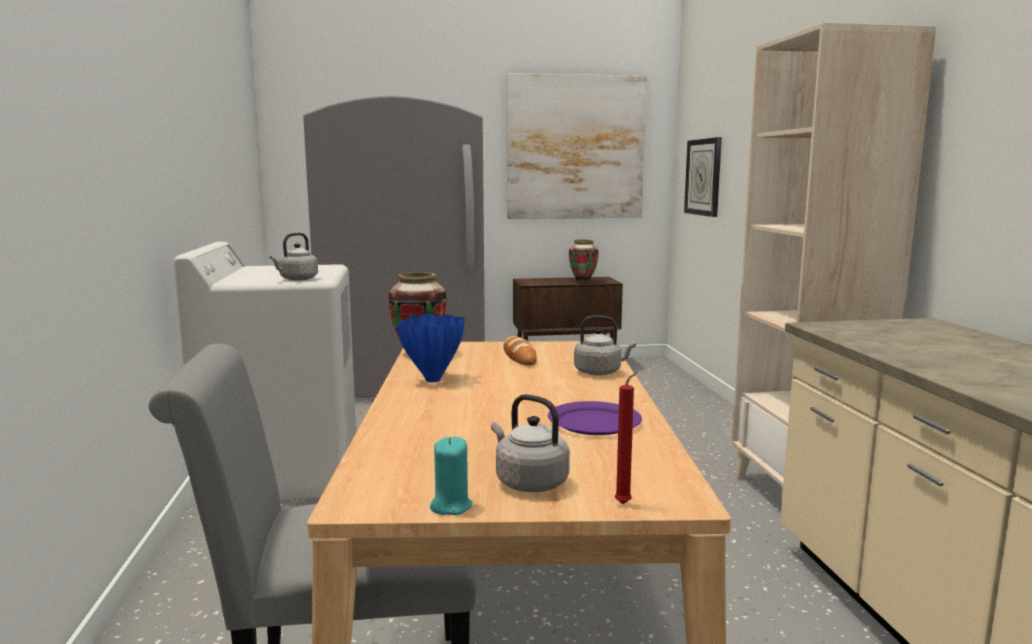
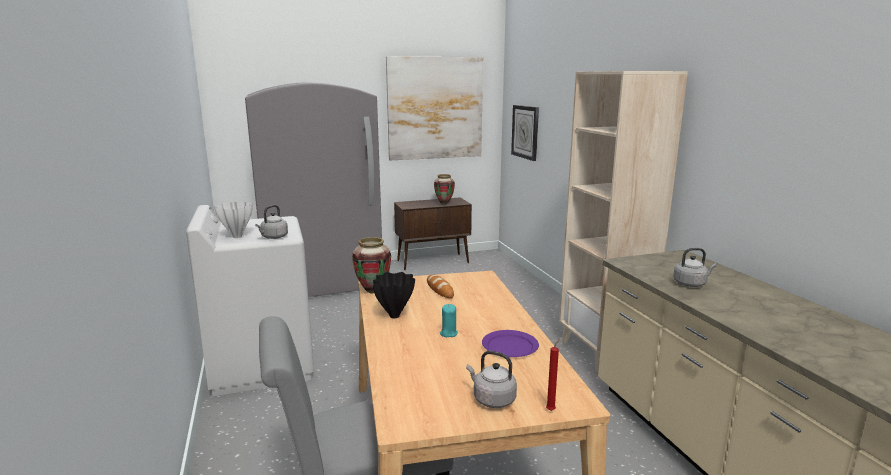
camera: 10 degrees left, 5 degrees up
(250, 277) = (237, 236): none -> white vase
(434, 380) = (395, 316): blue vase -> black vase
(450, 506) = (456, 422): turquoise candle -> turquoise candle (448, 333)
(600, 372) = (496, 301): grey kettle -> grey kettle (691, 284)

